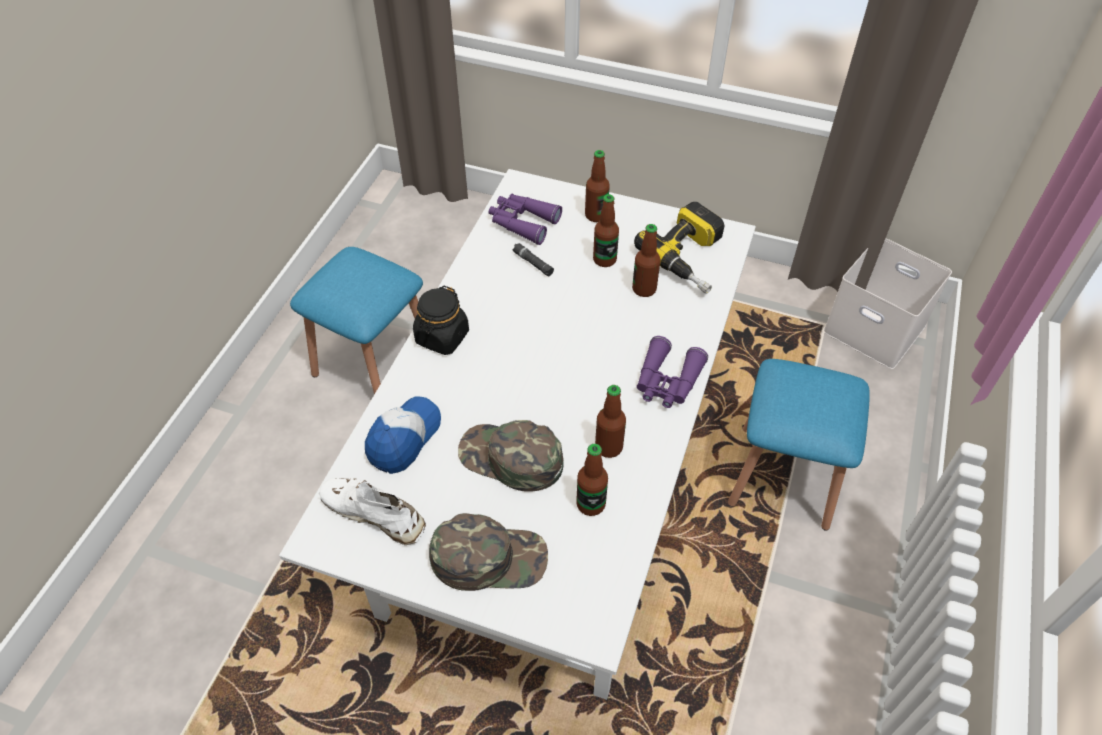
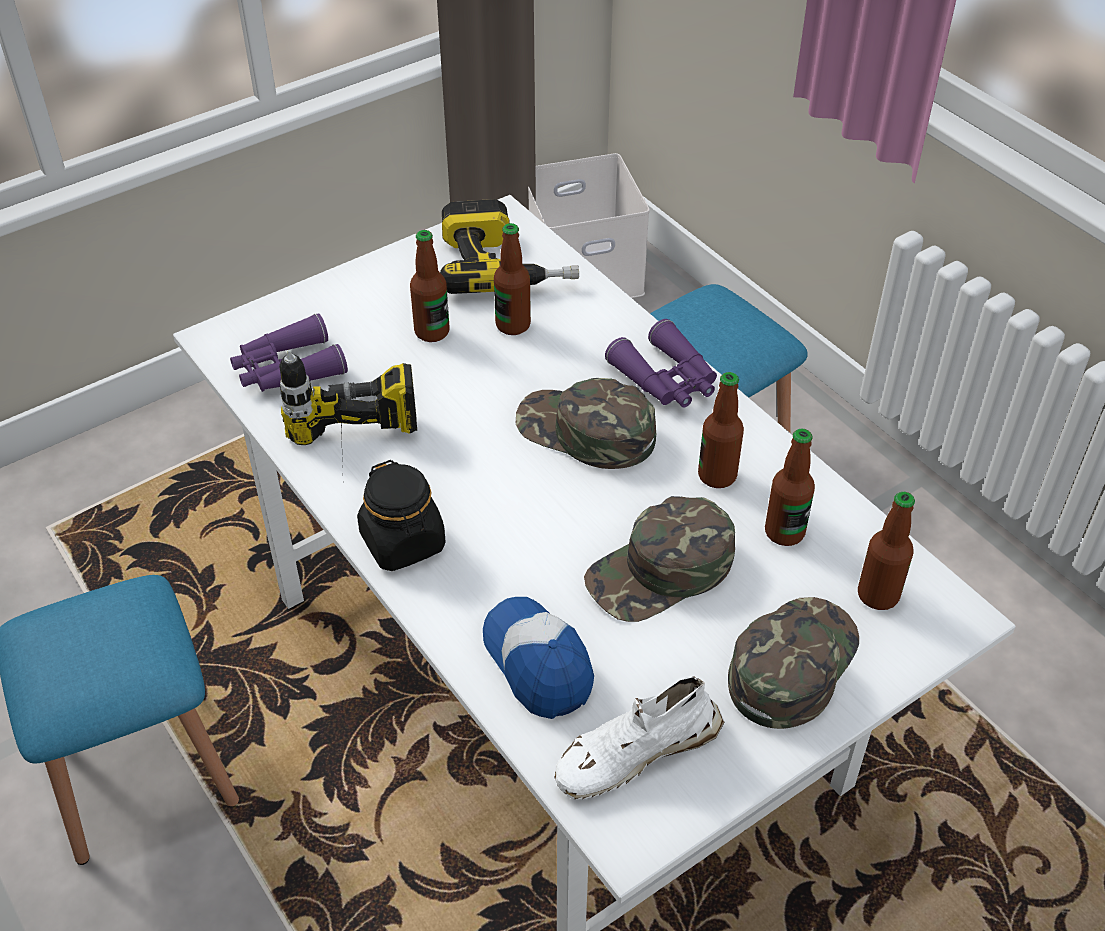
camera: 55 degrees left, 5 degrees down
(478, 287) = (353, 465): none -> power drill
(589, 367) = (585, 431): none -> green cap
(596, 215) = (351, 301): bottle -> bottle (878, 595)

